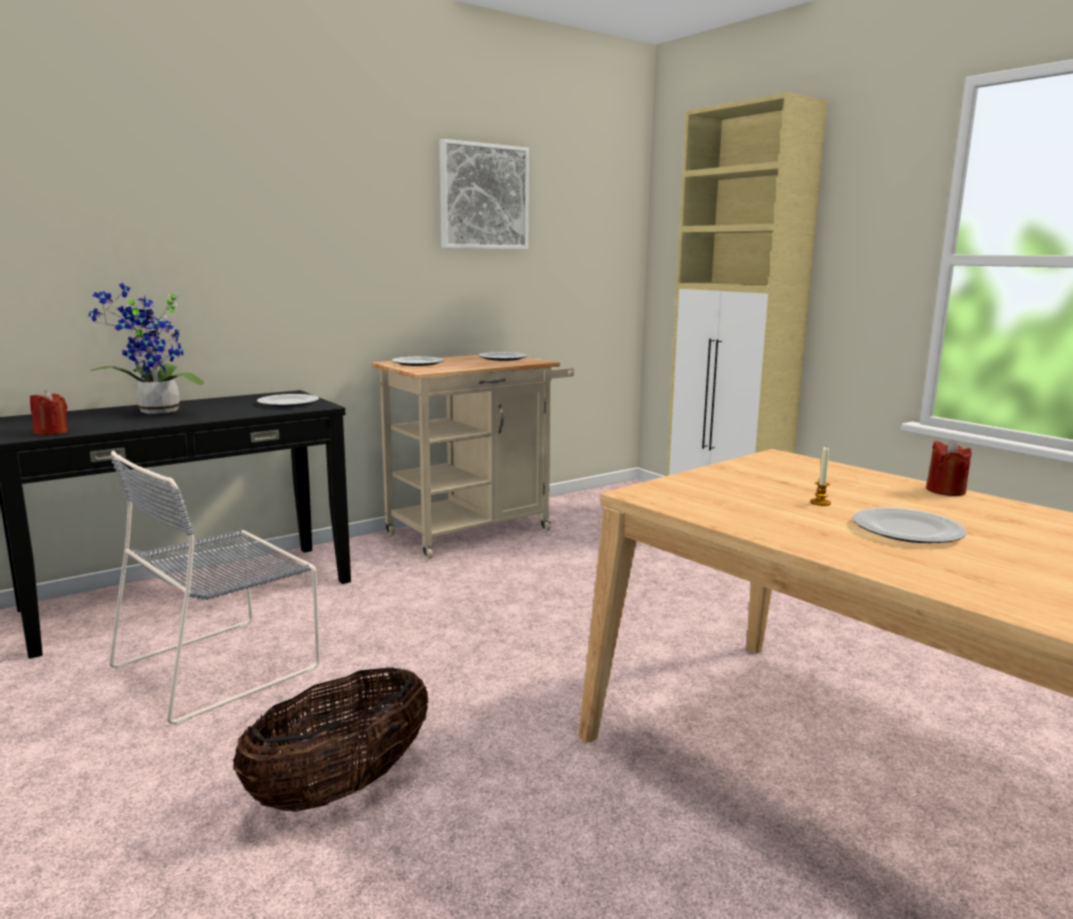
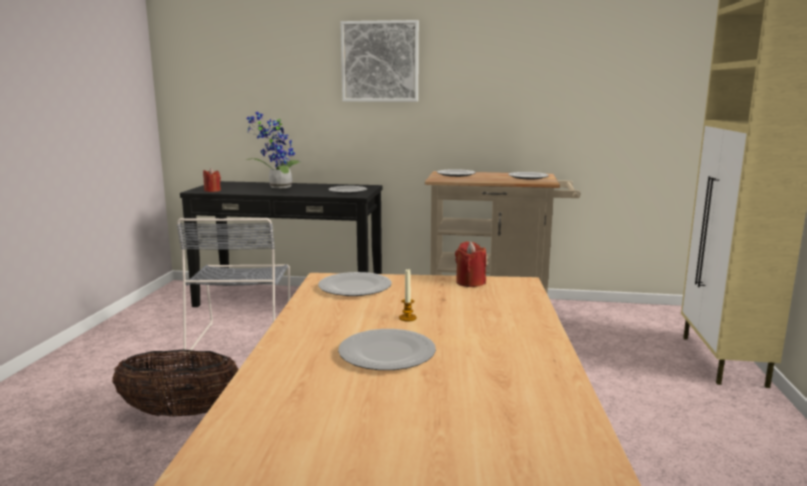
camera: 45 degrees right, 0 degrees up
(222, 665) = (242, 337): grey chair -> grey chair turned 90 degrees counterclockwise
(483, 197) = (541, 47): picture -> picture (380, 61)
(692, 493) = (354, 288): none -> plate
(945, 491) = (547, 344): red candle -> red candle (470, 282)

